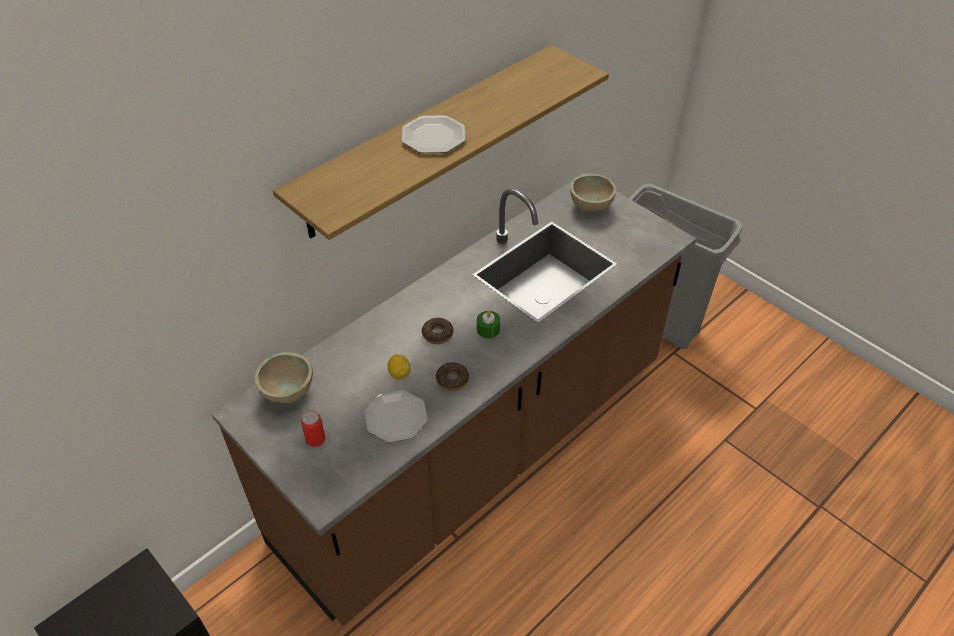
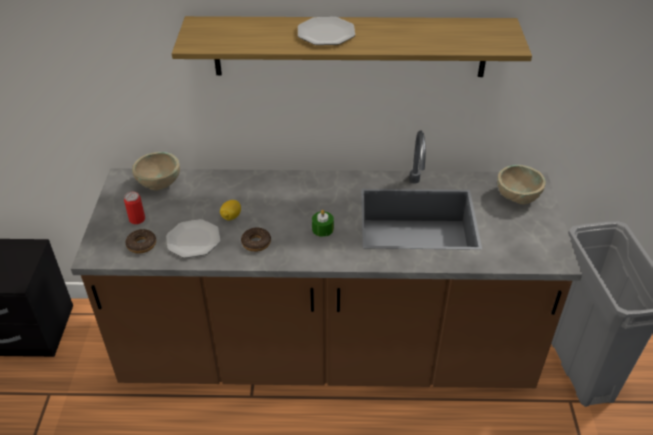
camera: 45 degrees right, 5 degrees down
(437, 334) = (286, 210): donut -> donut (141, 245)

